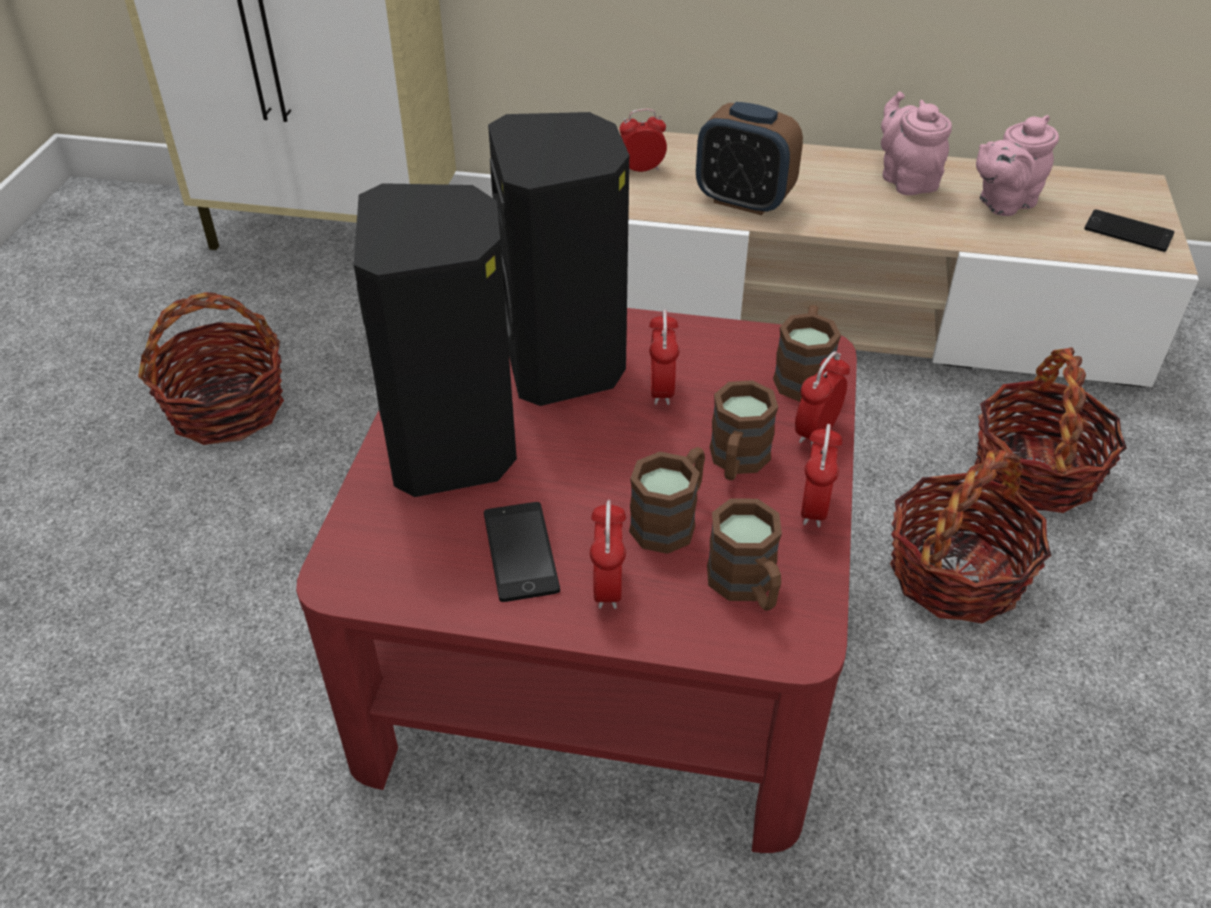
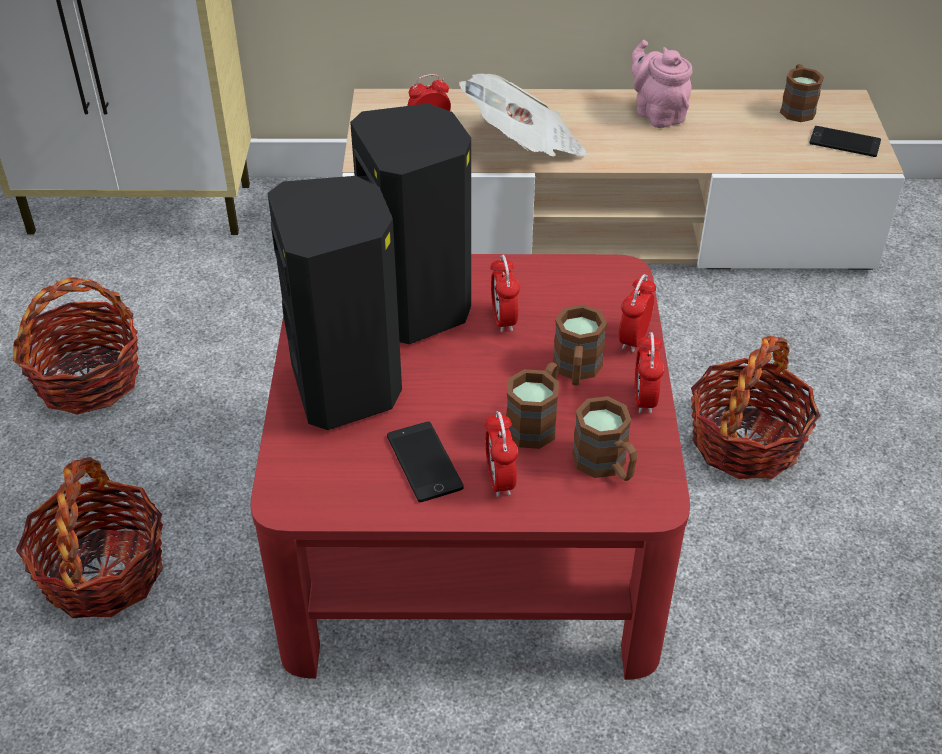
camera: 10 degrees left, 0 degrees up
(743, 201) = (524, 146): alarm clock -> newspaper
(803, 374) = (613, 294): brown mug -> brown mug (796, 108)
(1003, 203) = (740, 127): pink teapot -> none
(1034, 472) = (794, 350): basket -> basket (103, 571)

